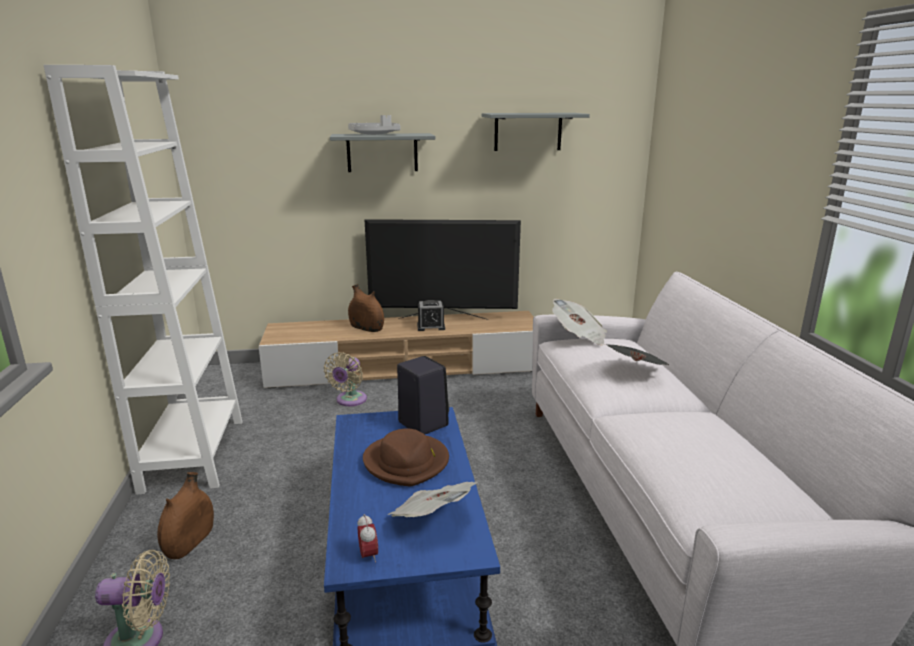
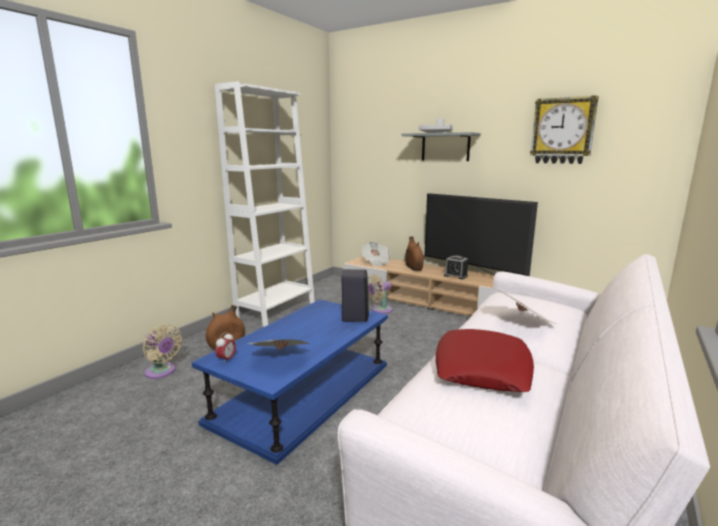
camera: 40 degrees right, 5 degrees down
(407, 462) = (314, 330): brown hat -> none
(528, 131) = (562, 131): grey shelf -> wall clock
(579, 336) = (519, 292): newspaper -> newspaper (376, 262)
(686, 436) = (482, 368): none -> red pillow

